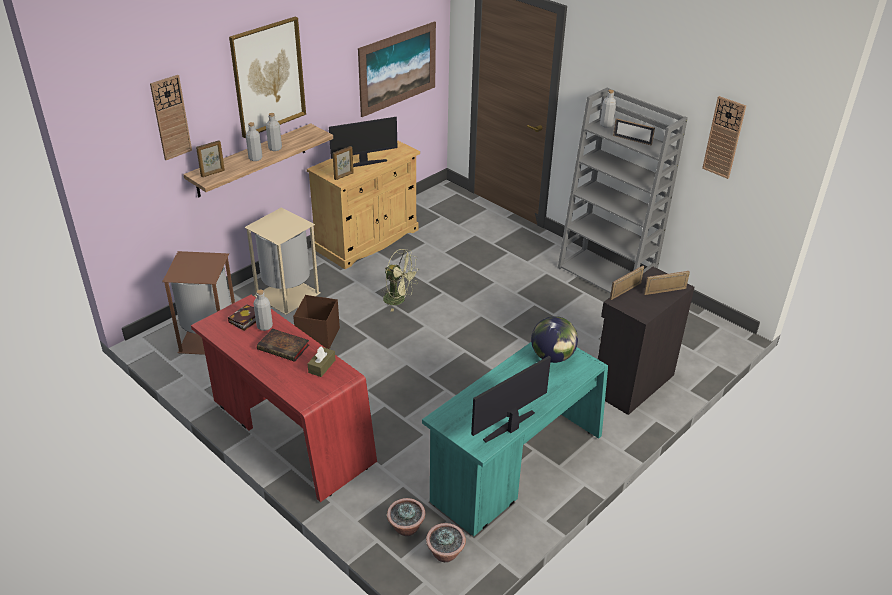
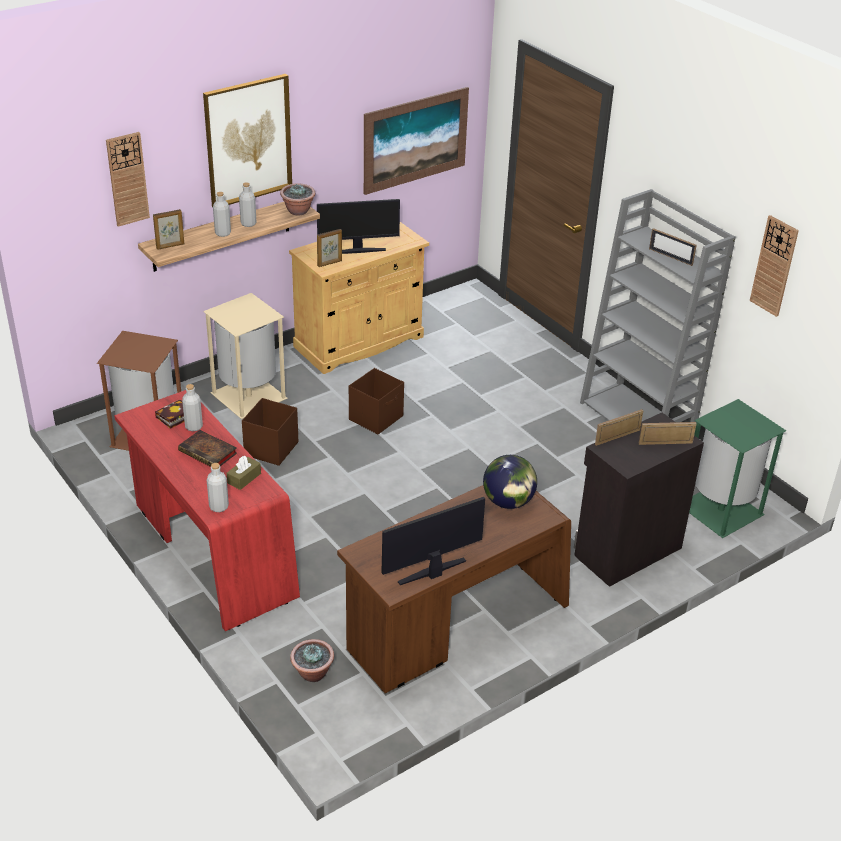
camera: 10 degrees right, 0 degrees up
(399, 300) = (376, 418): green fan -> brown storage box
(445, 554) = (348, 707): potted plant -> potted plant (298, 211)
(515, 467) = (455, 626): turquoise desk -> brown desk
(606, 125) = (646, 235): grey bottle -> grey bottle (219, 507)
(692, 340) = (719, 509): none -> green trash can

